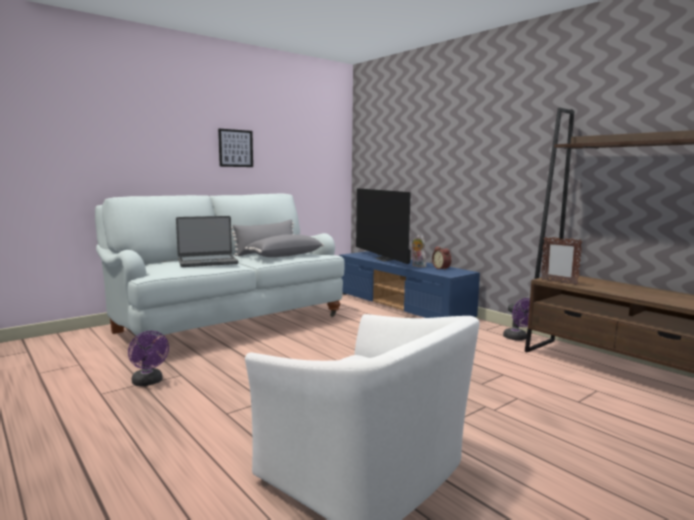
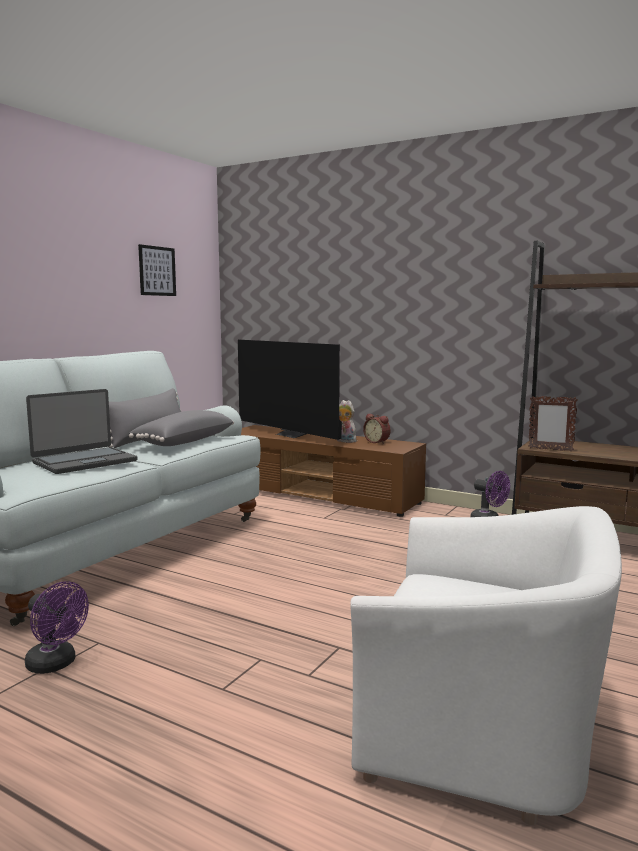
camera: 20 degrees left, 0 degrees up
(235, 148) = (74, 284): picture -> picture (157, 271)
(402, 306) = (321, 495): blue tv stand -> brown tv stand

